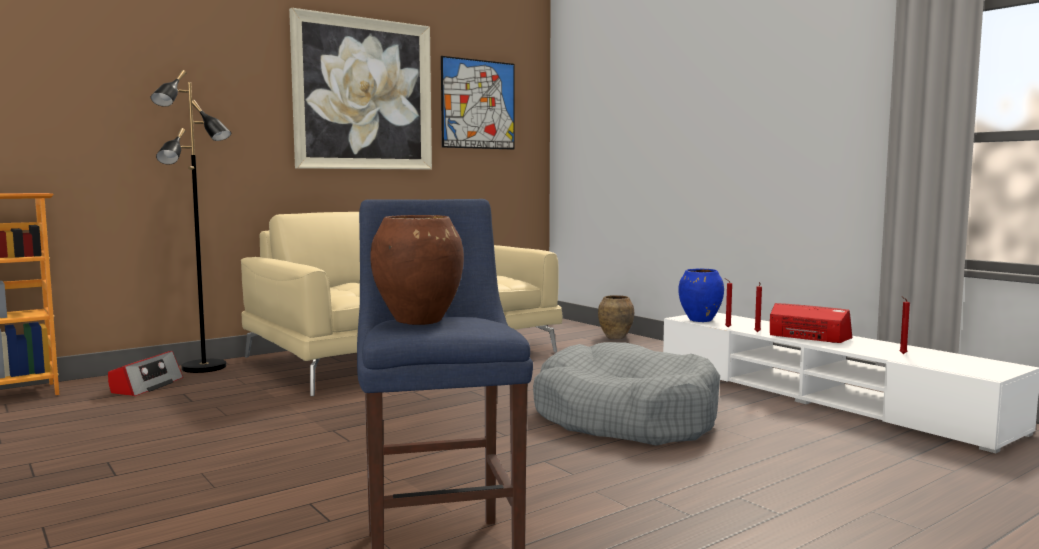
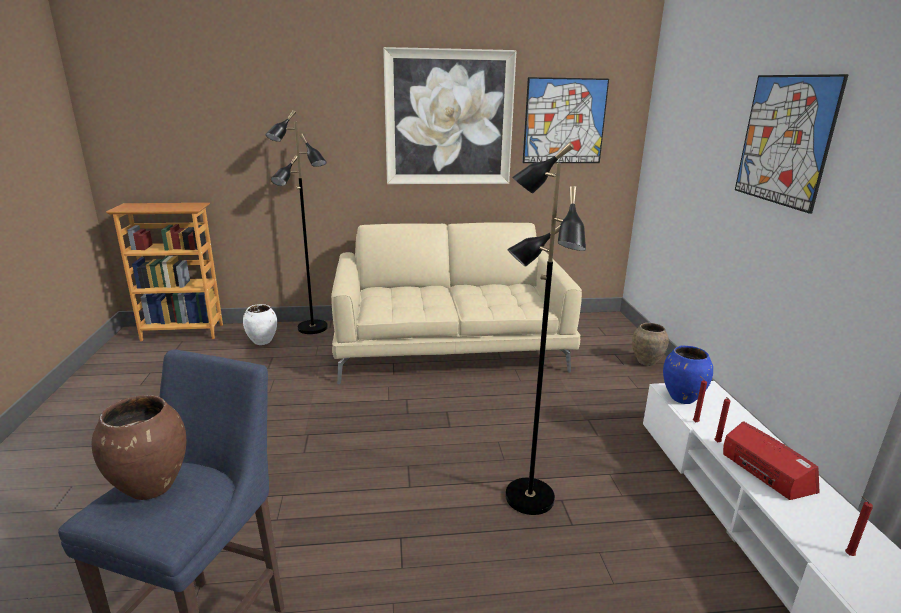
camera: 30 degrees right, 15 degrees up
(146, 386) = (262, 342): radio -> white vase
(625, 418) = (528, 498): grey dog bed -> black floor lamp
(719, 86) = (784, 140): none -> picture

